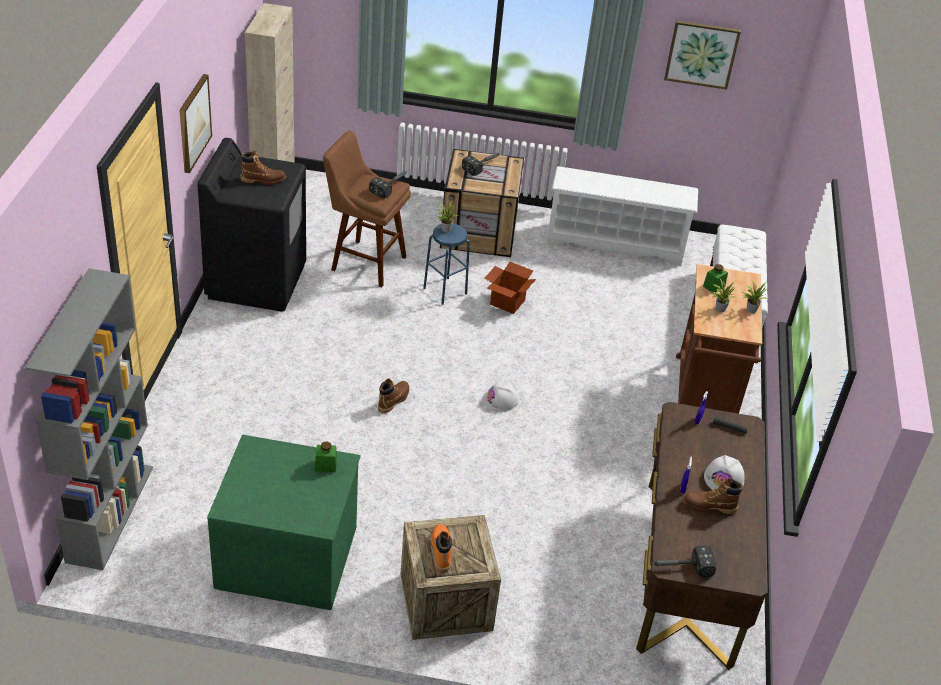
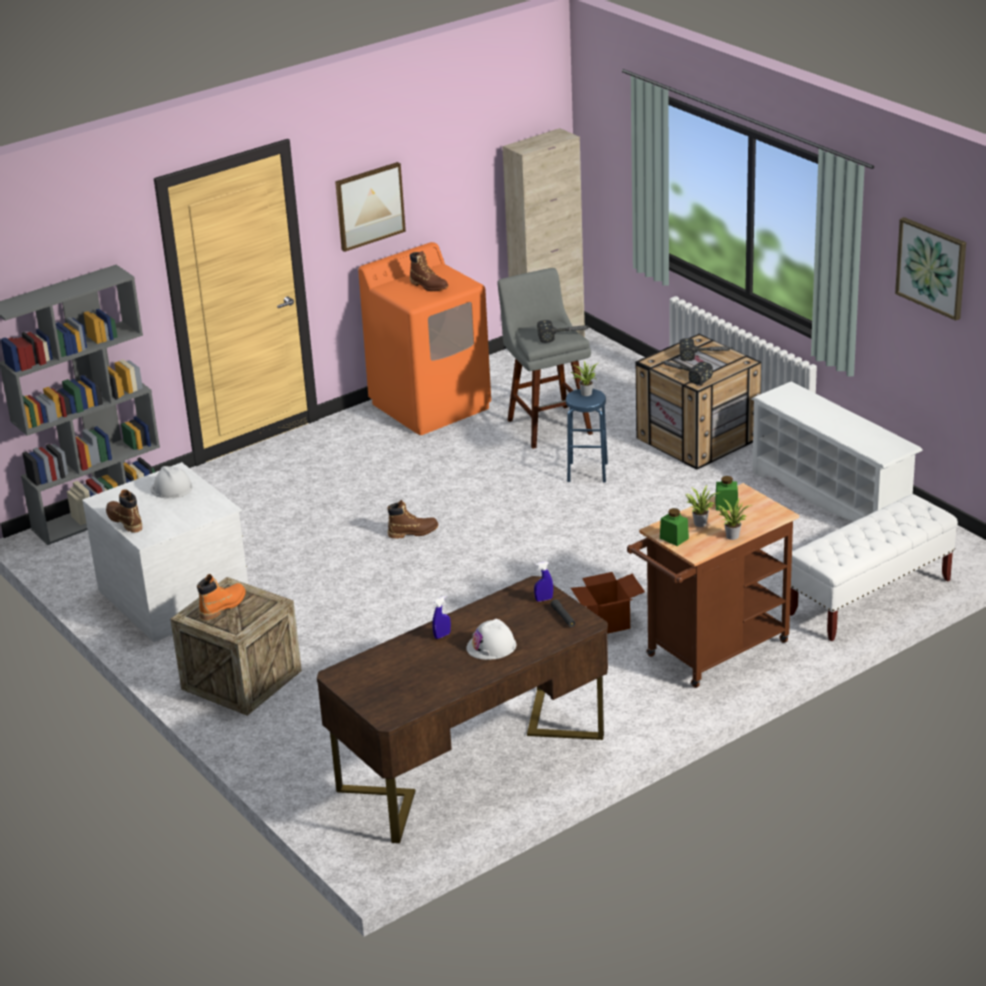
camera: 50 degrees right, 10 degrees down
(256, 281) = (431, 405): black washing machine -> orange washing machine
(287, 555) = (176, 595): green dresser -> white dresser
(325, 465) = (206, 505): green jar -> green jar (674, 538)
(364, 262) = (547, 424): brown stool -> grey stool
(500, 400) = (505, 571): white hard hat -> white hard hat (171, 488)
(507, 302) = (634, 503): cardboard box -> cardboard box (608, 622)
(680, 567) = (345, 680): hammer -> hammer (684, 374)
(709, 506) = (443, 657): brown boot -> brown boot (124, 521)

